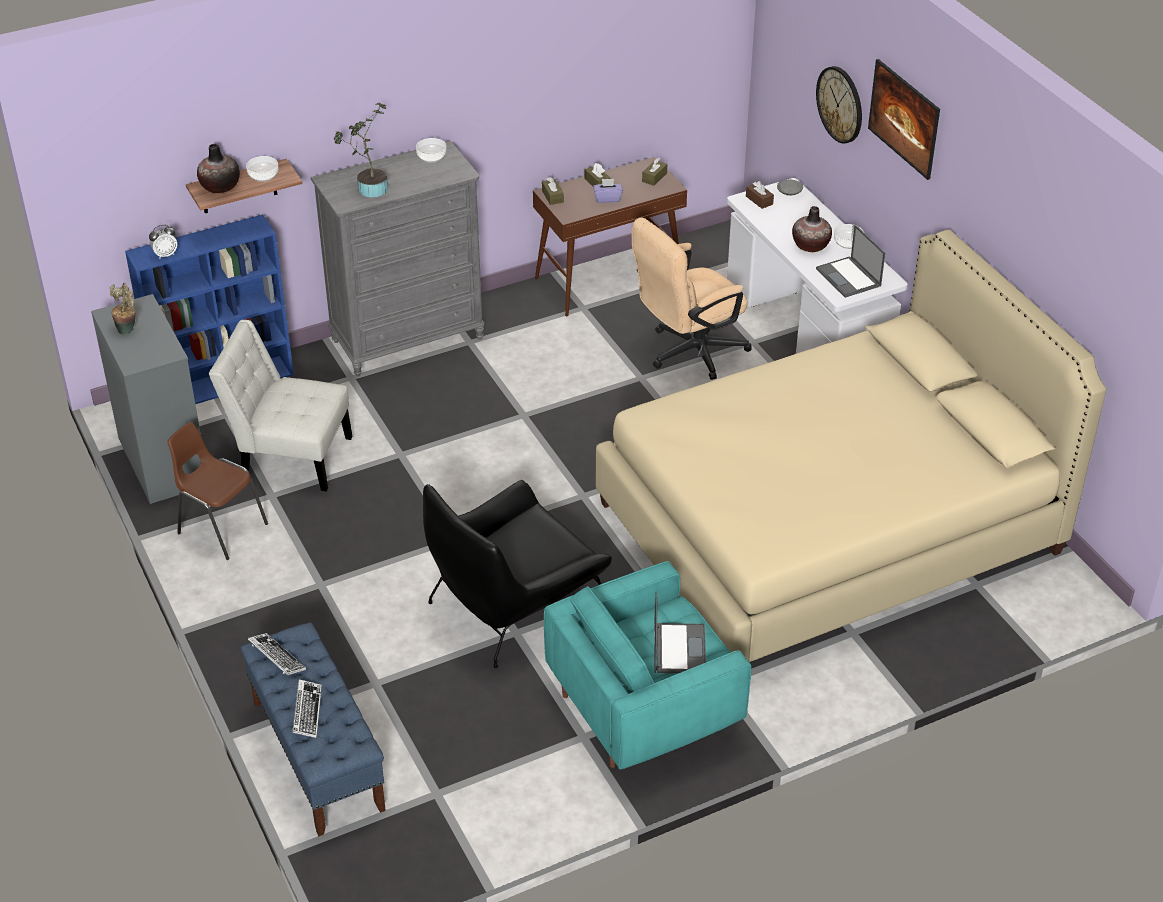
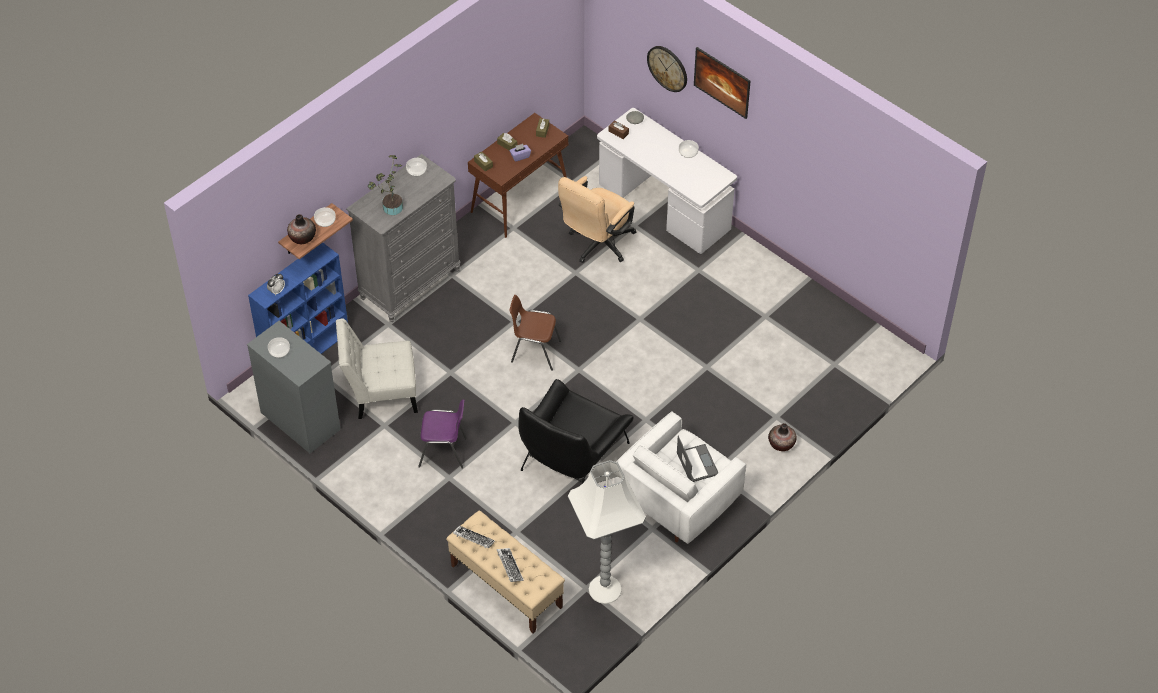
camera: 20 degrees left, 10 degrees up
(127, 329) = (279, 351): potted plant -> bowl
(220, 528) = (365, 457): brown chair -> brown chair (534, 351)
(317, 755) = (506, 586): blue bench -> beige bench
(333, 550) = (444, 452): none -> purple chair
(463, 803) = (604, 589): none -> white floor lamp
(646, 706) = (679, 499): turquoise armchair -> white armchair
(810, 246) = (666, 161): vase -> vase (781, 444)
(828, 527) = (734, 350): beige bed -> none
(849, 278) = (700, 181): laptop -> none

